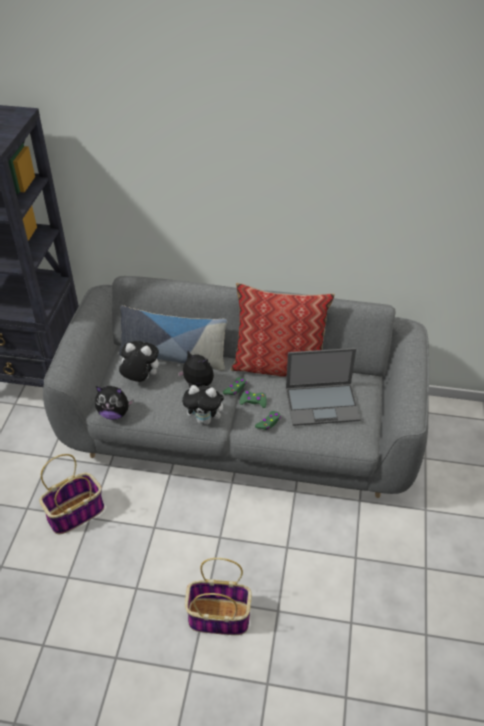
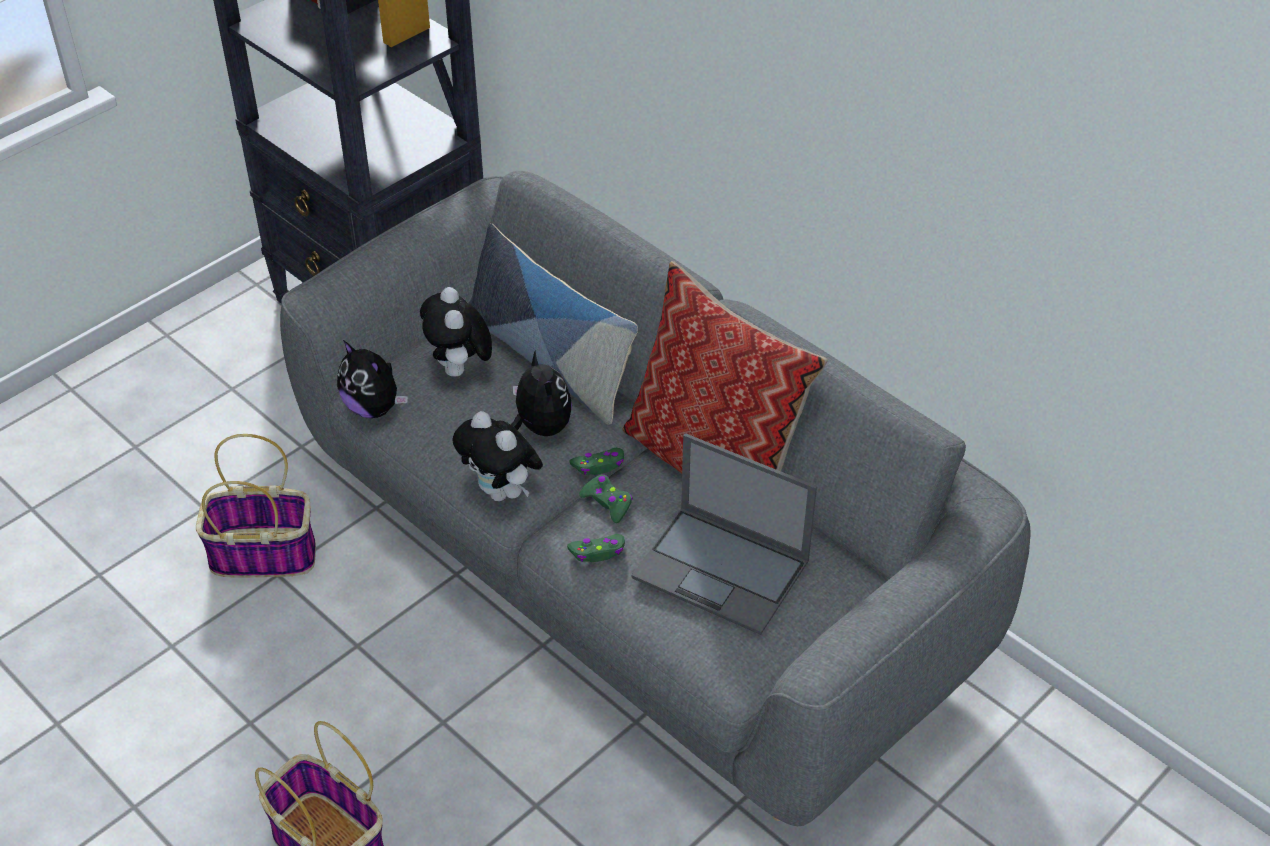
camera: 35 degrees right, 0 degrees up
(140, 379) = (460, 371): plush toy -> plush toy turned 150 degrees counterclockwise

